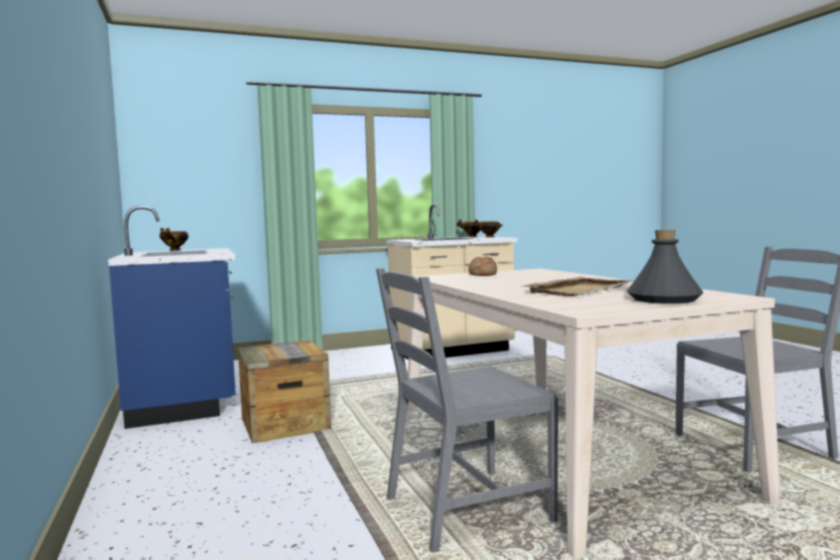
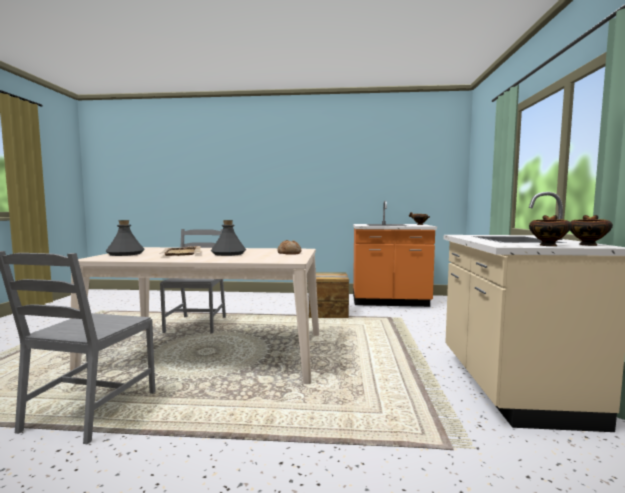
camera: 115 degrees right, 0 degrees up
(186, 399) = (389, 301): blue counter -> orange counter
(535, 281) = (228, 254): none -> grey bottle

